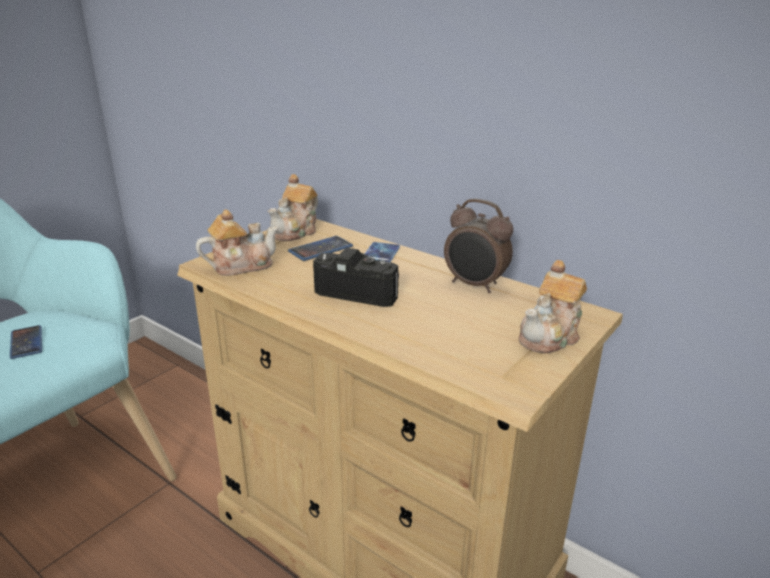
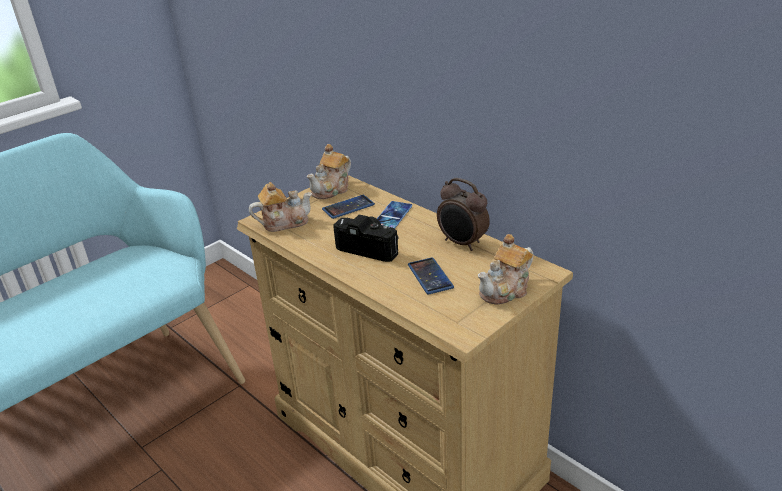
camera: 10 degrees right, 5 degrees up
(26, 342) = (128, 274): phone -> phone (430, 276)

